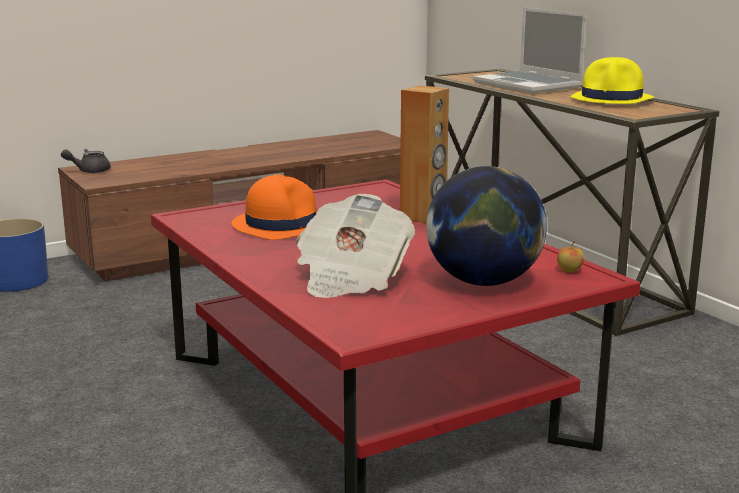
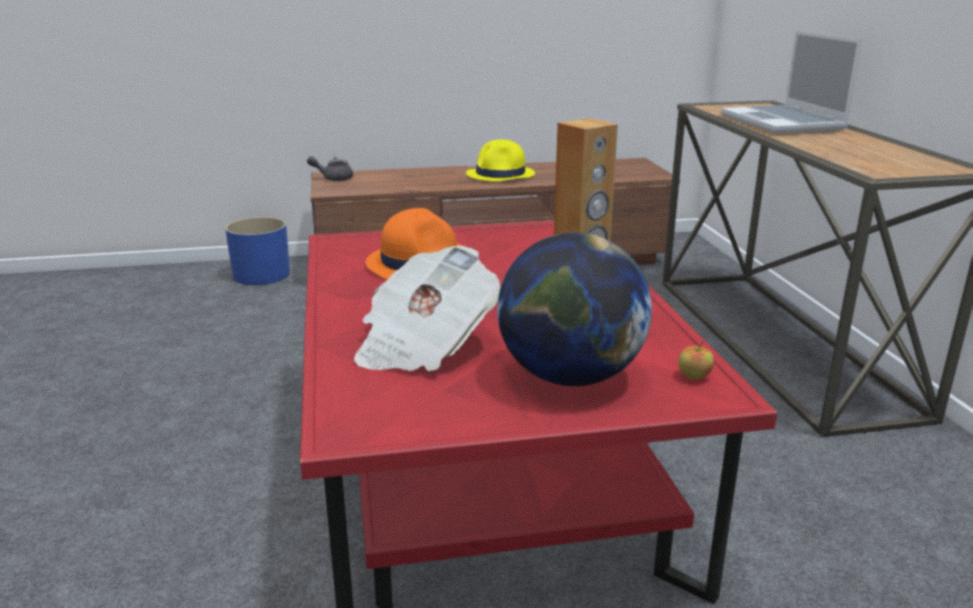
camera: 20 degrees right, 5 degrees up
(612, 99) = (871, 148): yellow hat -> yellow hat (501, 175)

